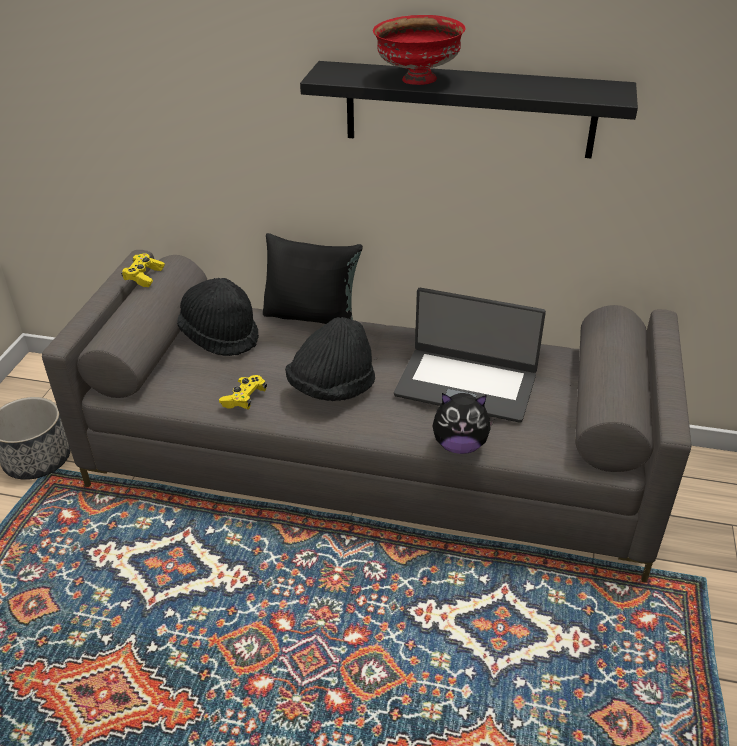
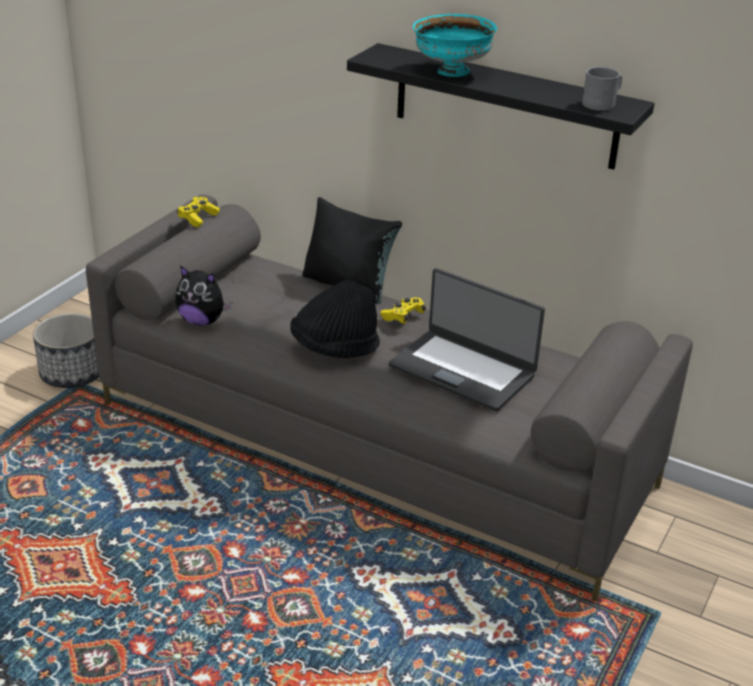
camera: 15 degrees right, 5 degrees down
(219, 335) = (254, 285): black hat -> none
(244, 399) = (252, 341): yellow game controller -> yellow game controller (403, 316)
(417, 80) = (451, 72): red bowl -> turquoise bowl
(459, 445) = (429, 418): plush toy -> plush toy (202, 321)
(590, 90) = (602, 103): none -> grey mug

